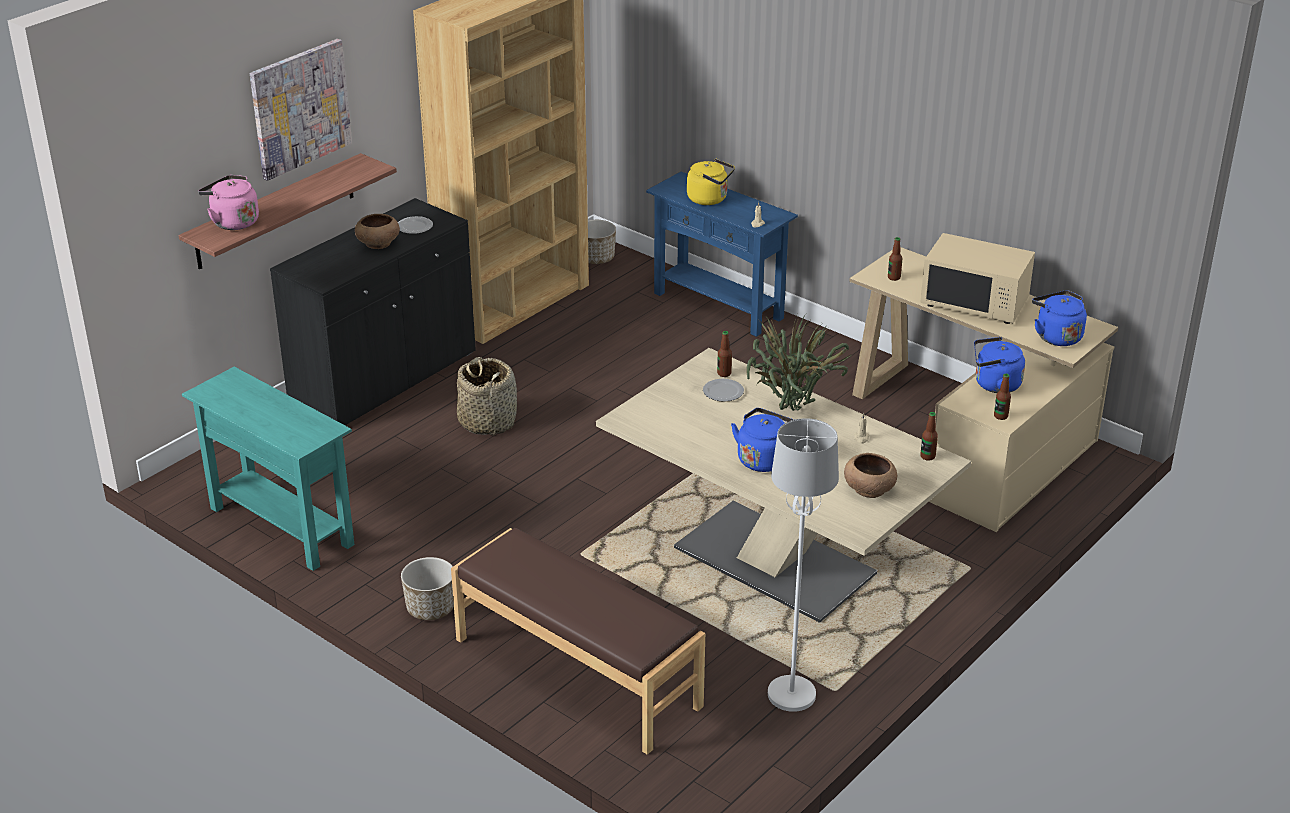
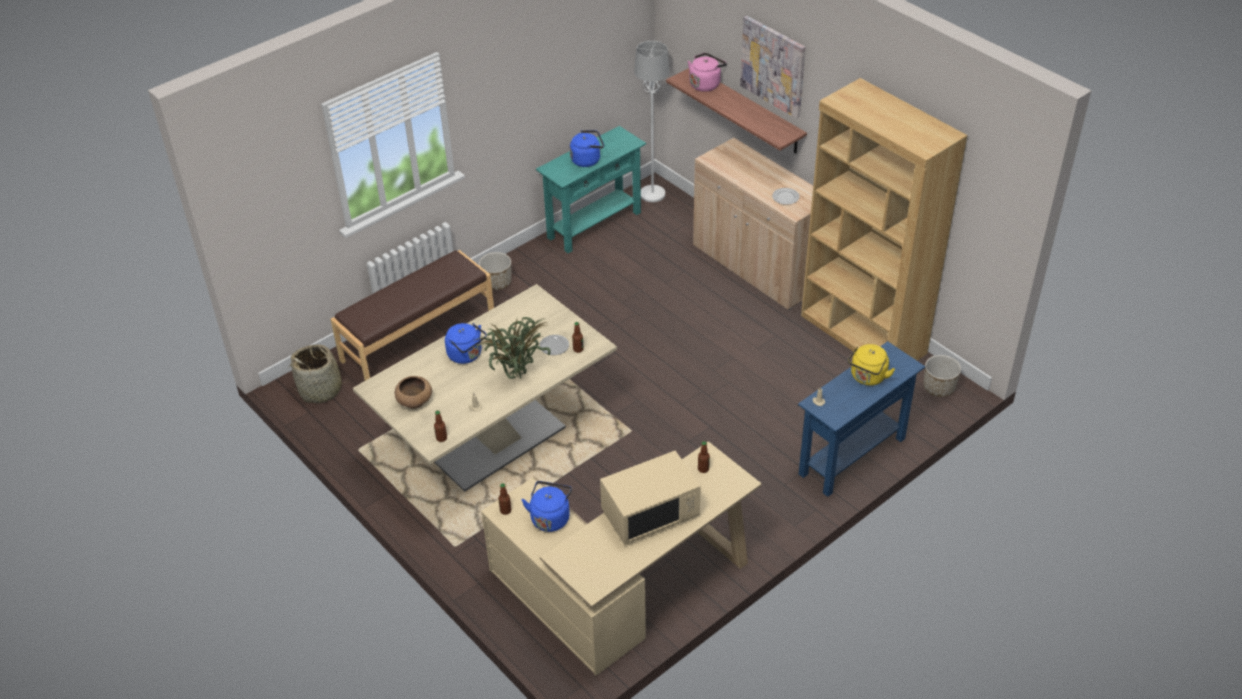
camera: 100 degrees right, 10 degrees up
(378, 243) = (762, 181): brown bowl -> none
(384, 378) = (757, 267): black cabinet -> beige cabinet
(487, 421) = (694, 314): basket -> basket (321, 390)
(791, 695) = (363, 429): white floor lamp -> white floor lamp (652, 194)
(975, 303) = (650, 514): beige microwave -> beige microwave turned 150 degrees counterclockwise
(1056, 336) = (585, 556): blue kettle -> blue kettle (587, 160)

